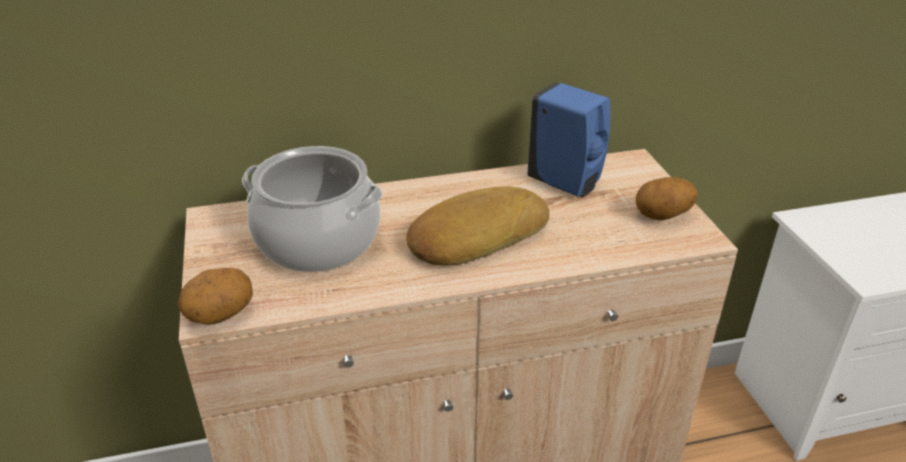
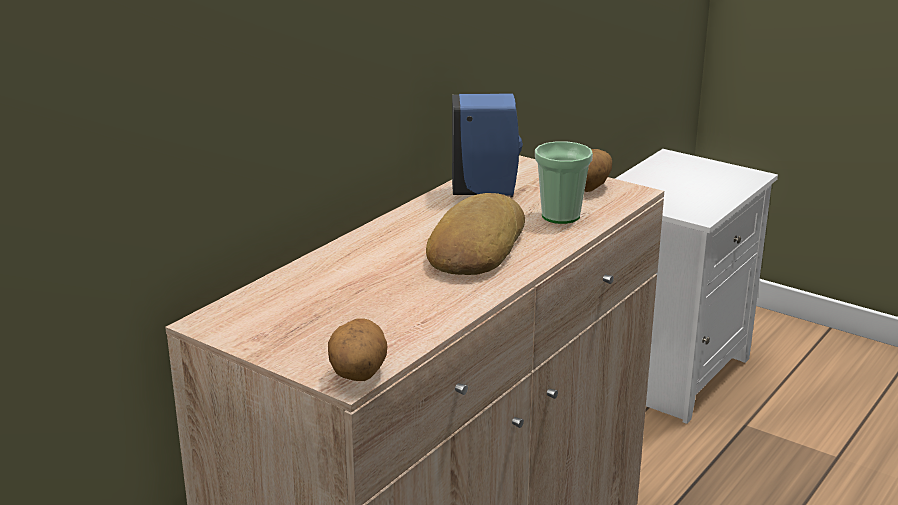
camera: 40 degrees left, 10 degrees down
(318, 240) = (348, 298): cooking pot -> none
(594, 235) = (560, 216): none -> cup

